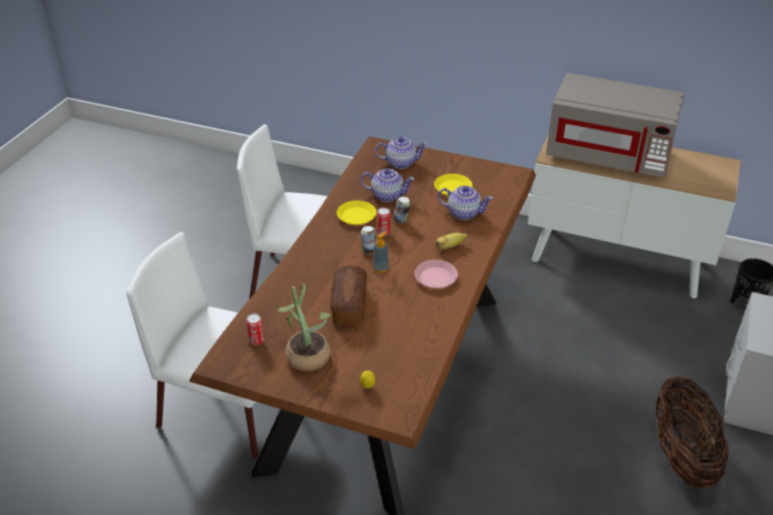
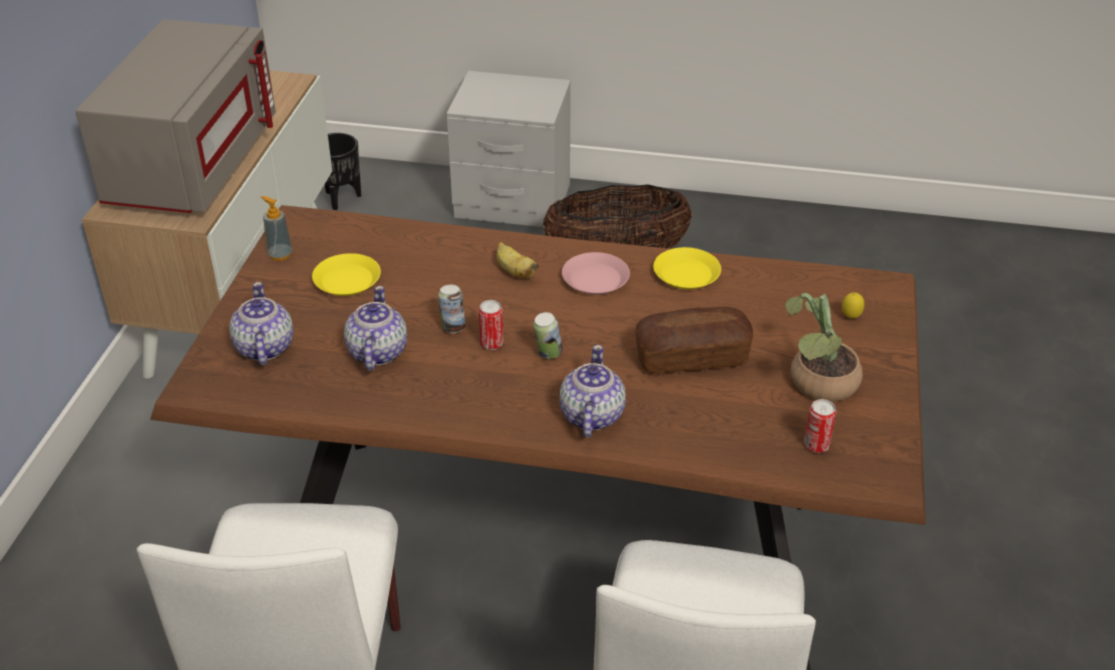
camera: 100 degrees left, 0 degrees up
(357, 216) = (448, 381): yellow plate -> yellow plate (686, 274)
(380, 268) = (589, 336): soap dispenser -> soap dispenser (280, 254)
(463, 213) = (420, 264): teapot -> teapot (591, 416)

